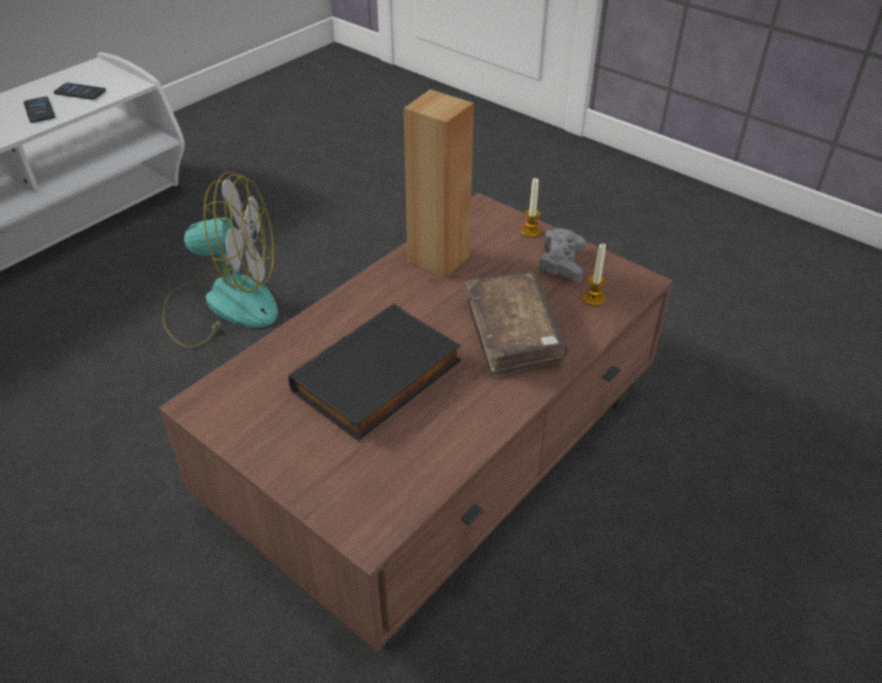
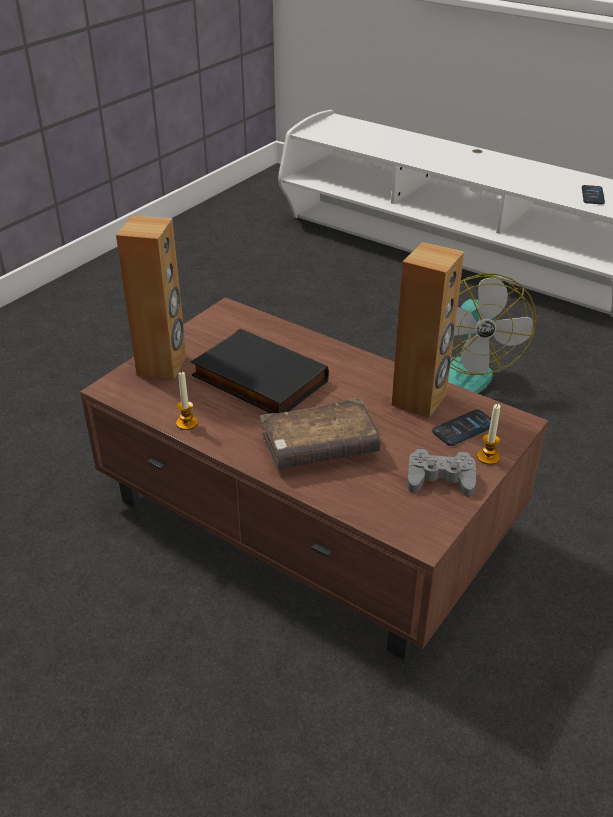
camera: 85 degrees right, 5 degrees down
(39, 110) = (552, 187): phone -> phone (464, 428)
(324, 474) = (162, 365): none -> brown speaker
(593, 299) = (383, 501): candle -> candle (187, 423)

